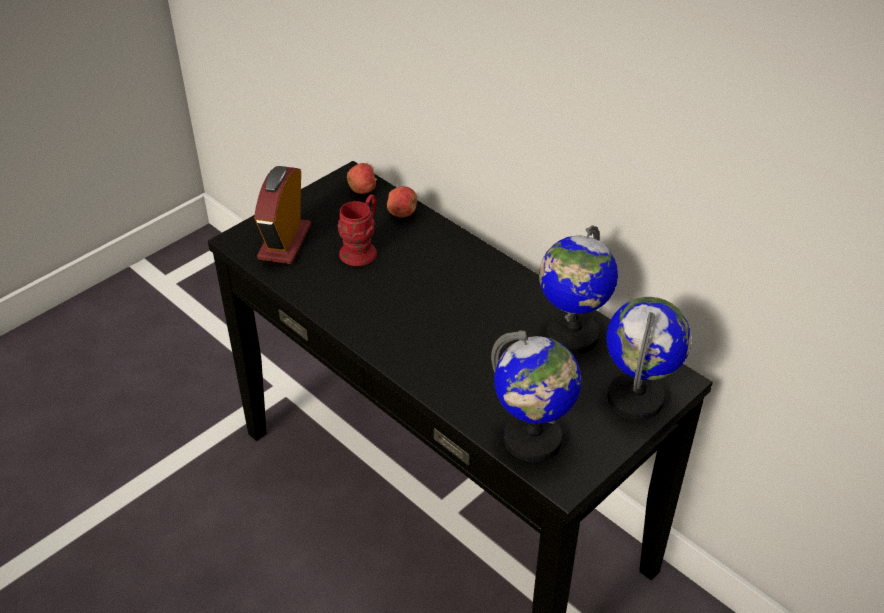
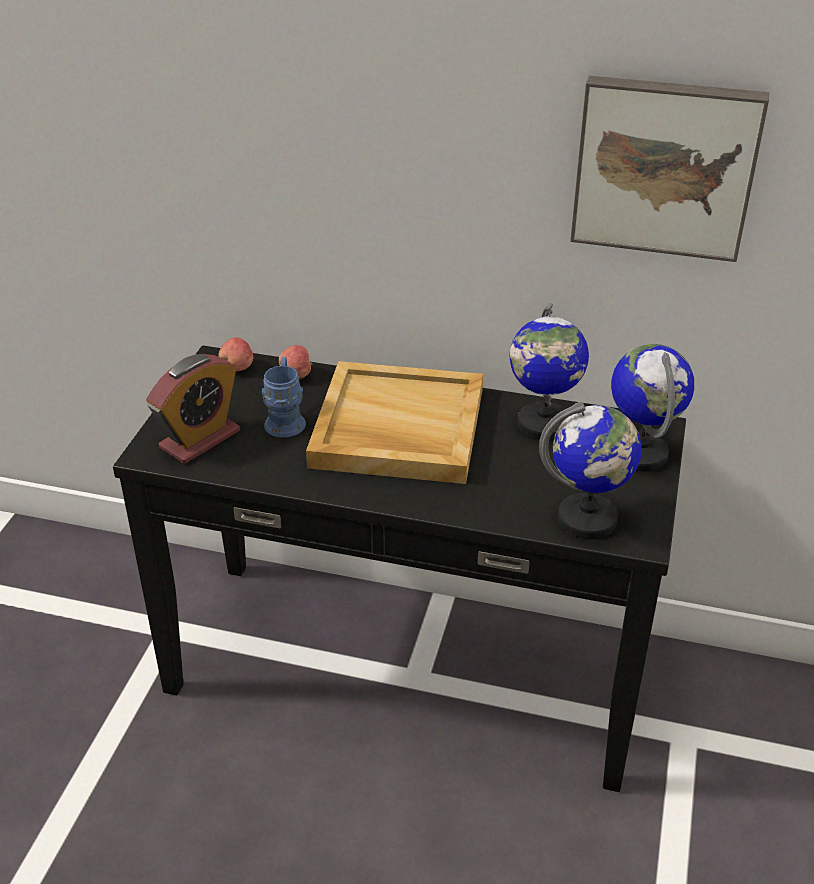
camera: 30 degrees left, 5 degrees down
(284, 242) = (200, 439): alarm clock -> alarm clock turned 120 degrees counterclockwise
(362, 249) = (285, 419): red mug -> blue mug
(442, 291) = (396, 428): none -> beige tray
(719, 127) = (665, 166): none -> picture

